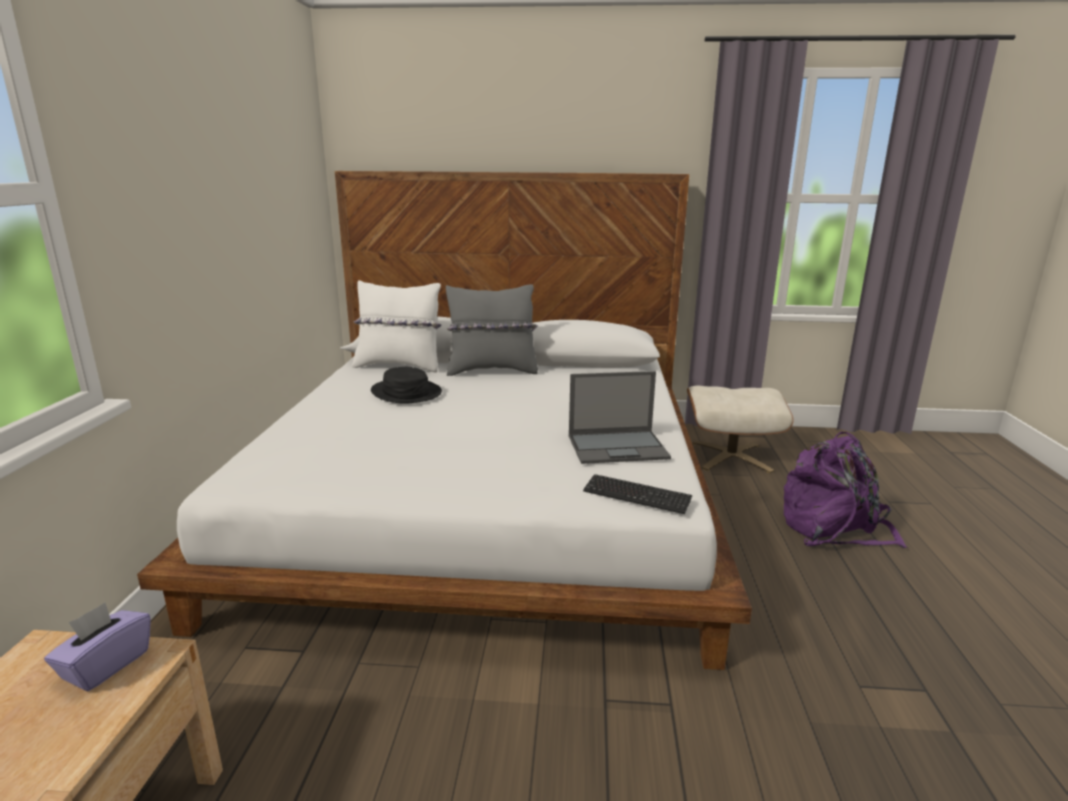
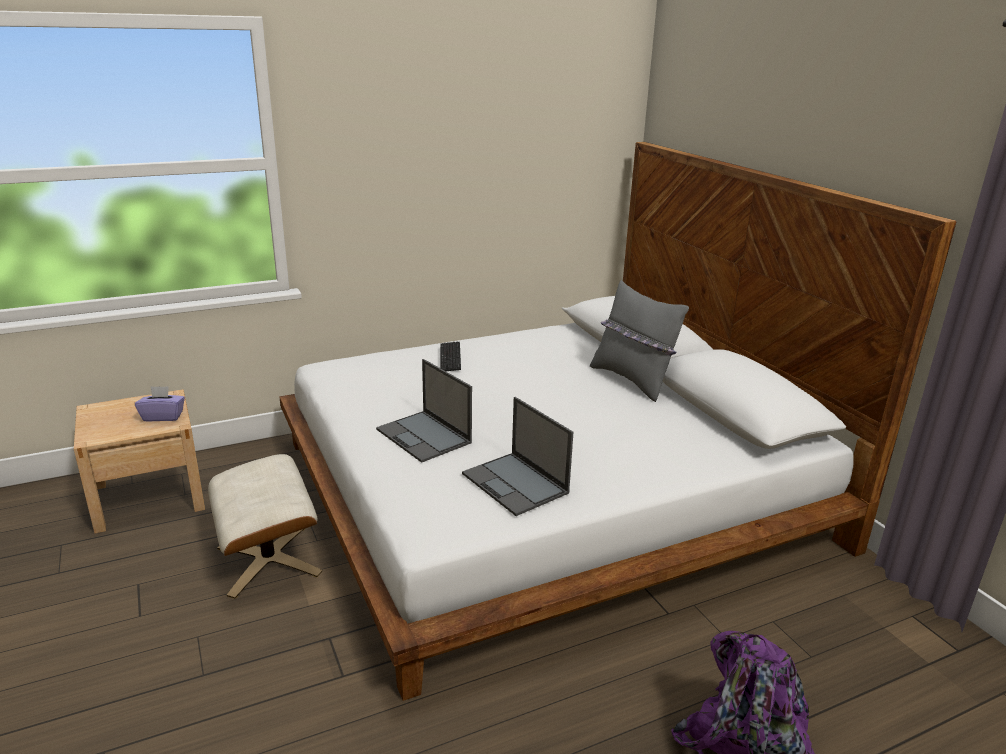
camera: 60 degrees right, 5 degrees up
(399, 366) = (585, 342): white pillow -> none
(406, 392) = (525, 364): black hat -> none
(487, 465) = (424, 436): none -> laptop
(636, 496) = (423, 514): keyboard -> keyboard (450, 358)
(731, 456) = (845, 628): beige ottoman -> beige ottoman (269, 560)

